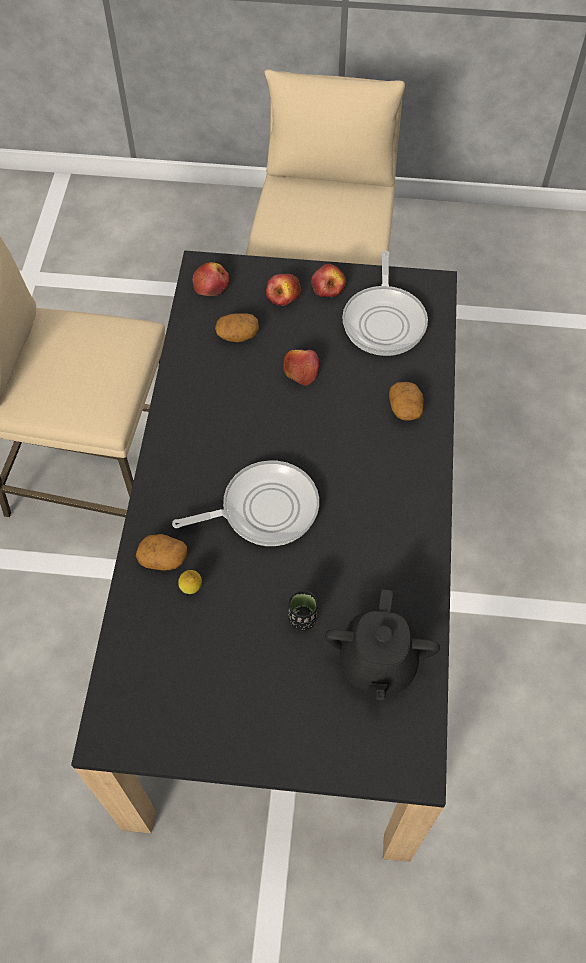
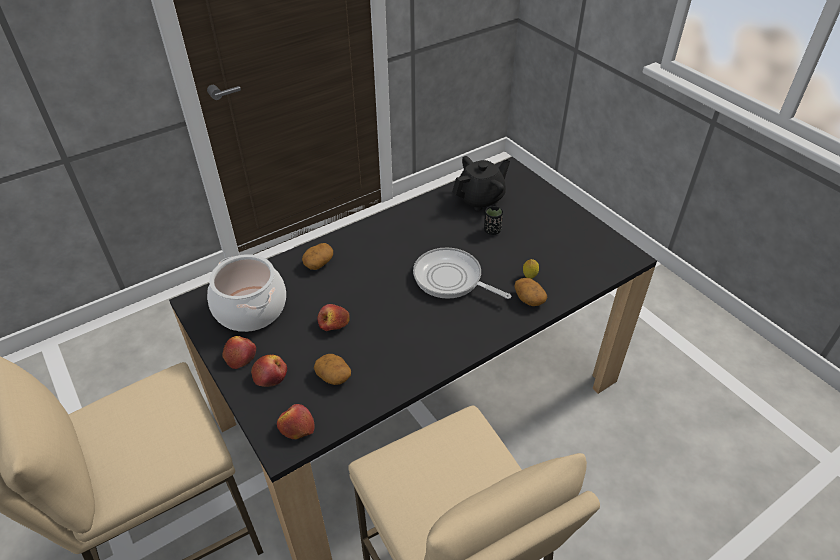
camera: 130 degrees left, 15 degrees down
(384, 320) = (250, 309): frying pan -> cooking pot

